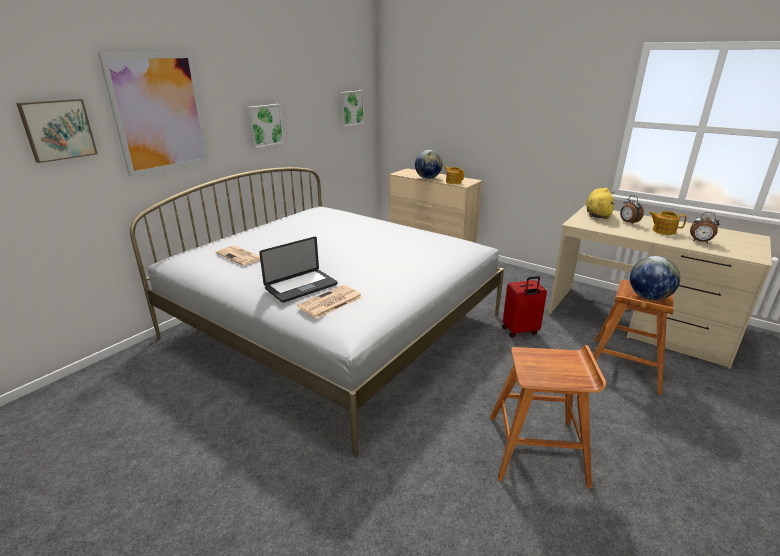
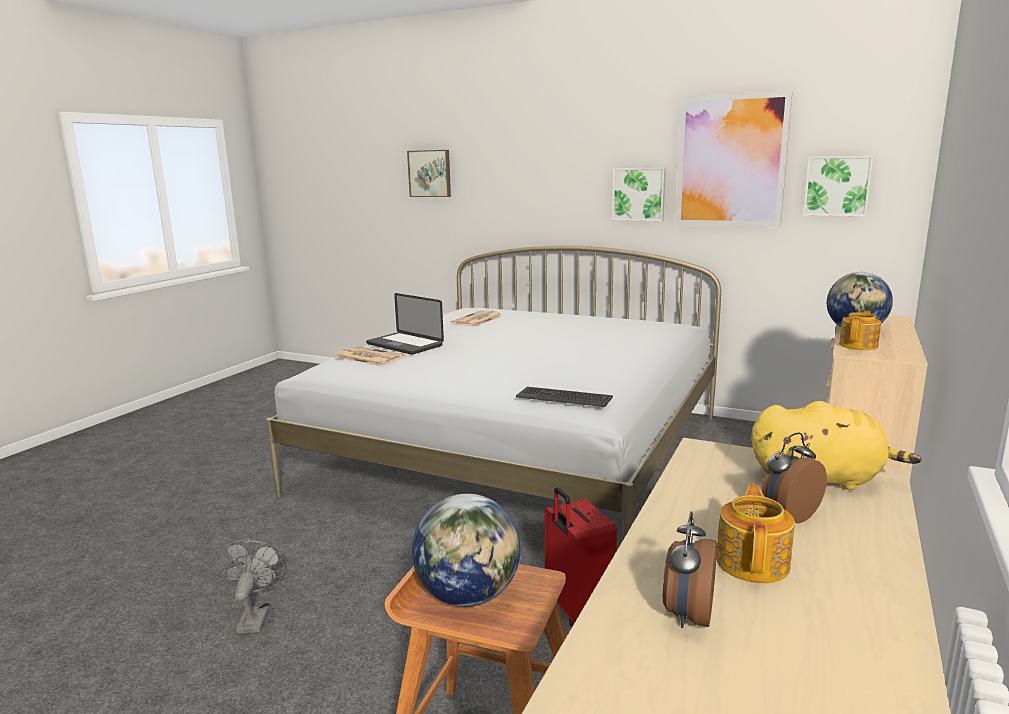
camera: 80 degrees right, 10 degrees down
(159, 113) = (510, 167): picture -> picture (731, 161)
(458, 248) = (564, 397): none -> keyboard
(538, 449) = (255, 616): brown stool -> grey fan

